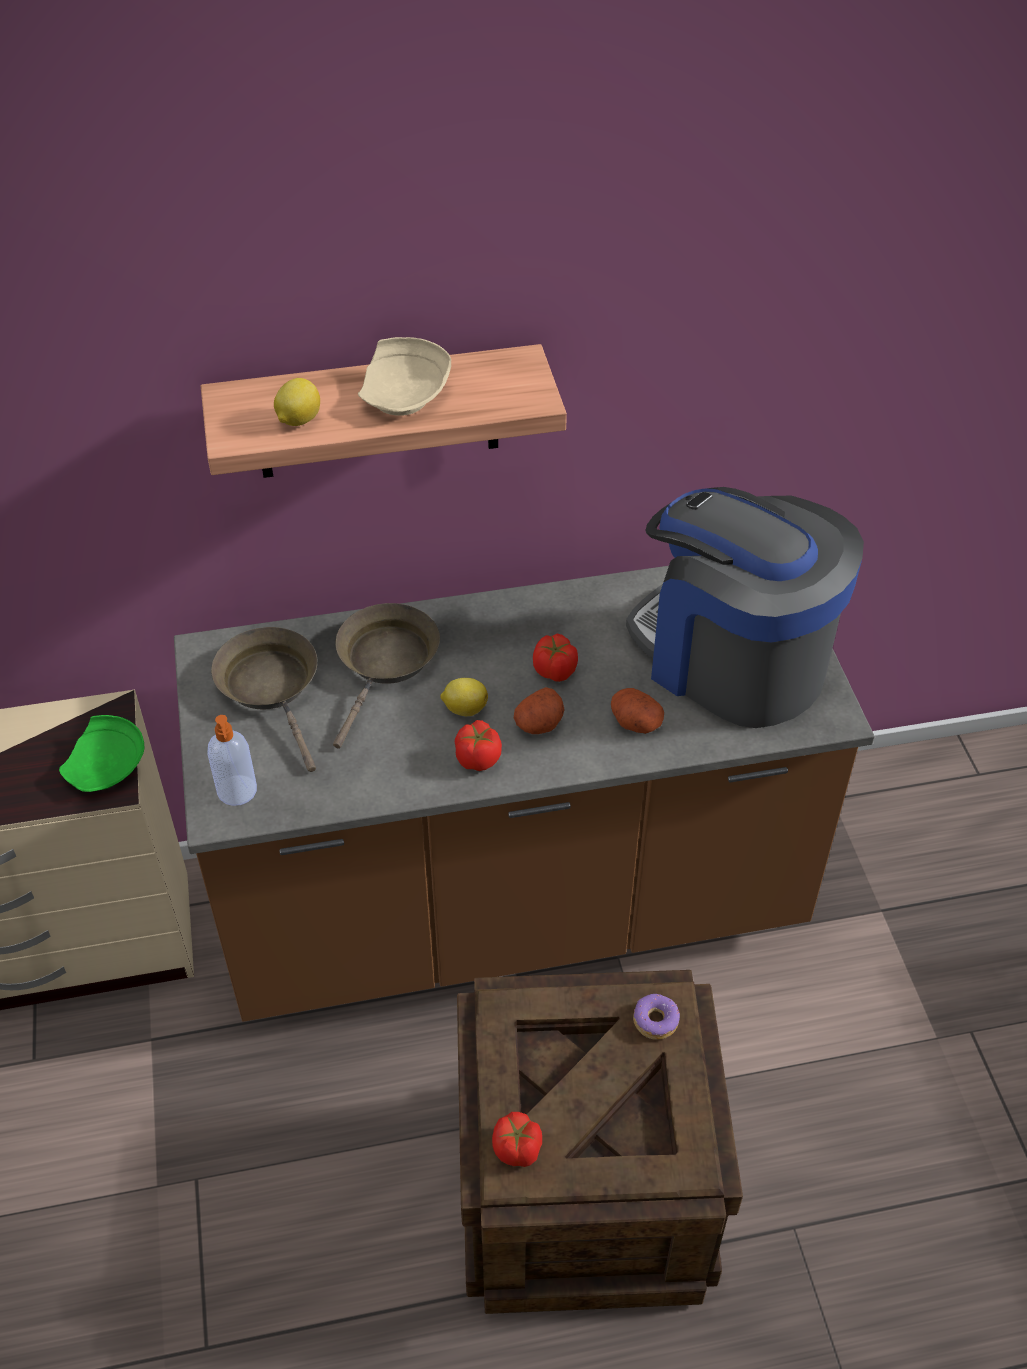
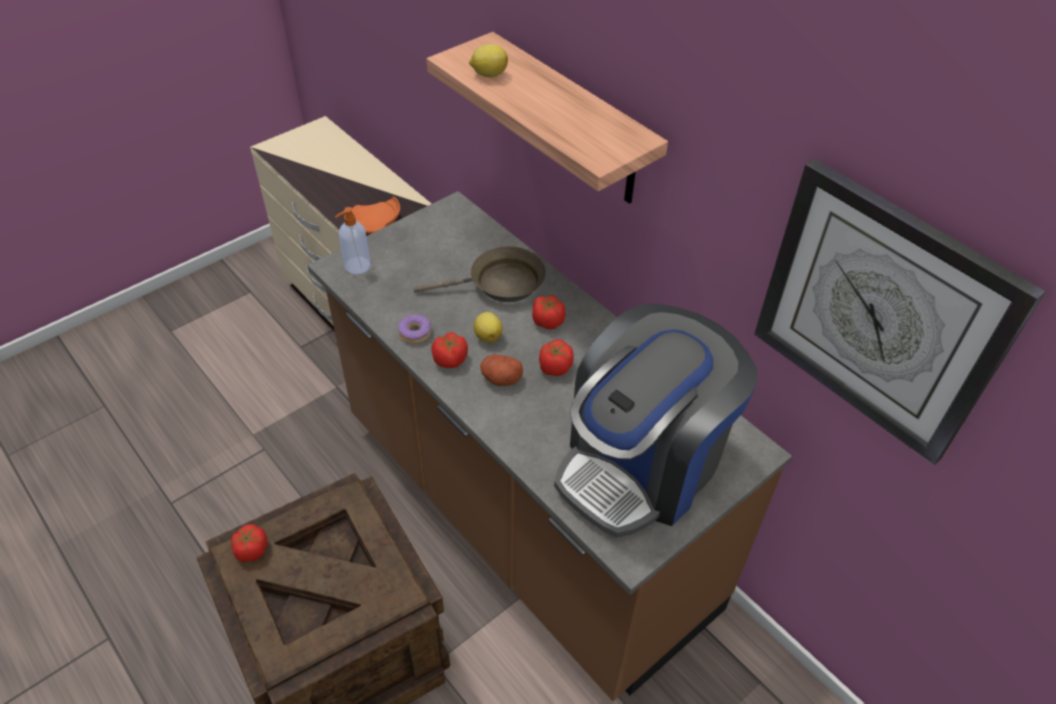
camera: 60 degrees right, 0 degrees up
(107, 767) = (376, 225): green plate -> orange plate
(272, 687) = (445, 245): brown frying pan -> none
(405, 395) = (552, 104): beige plate -> none
(479, 646) = (547, 321): none -> tomato
(634, 721) = (538, 428): potato -> none
(655, 1020) = (383, 589): donut -> donut (415, 333)
(732, 659) = (642, 463): coffee machine -> coffee machine turned 150 degrees counterclockwise
(837, 344) = (880, 313): none -> wall clock

